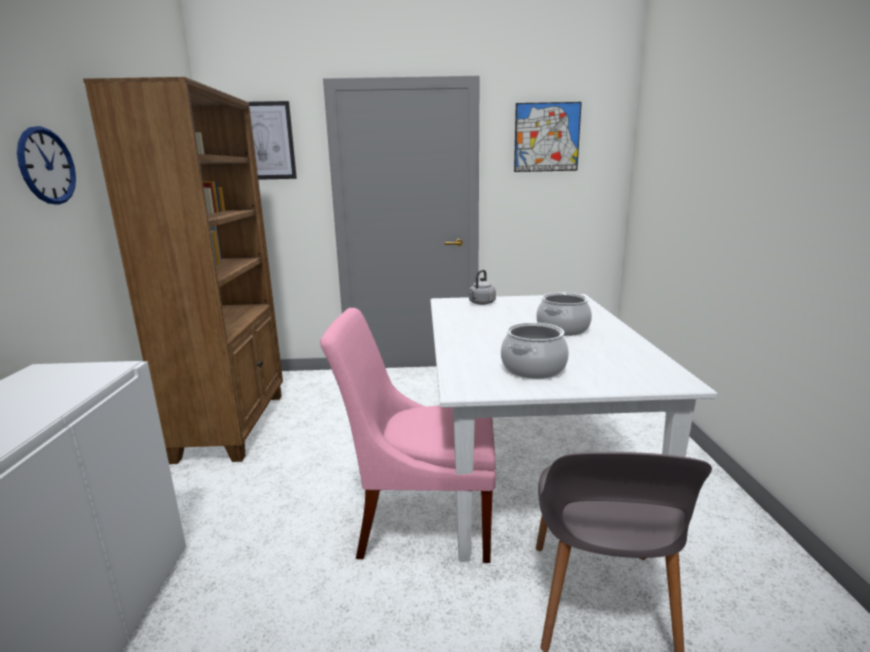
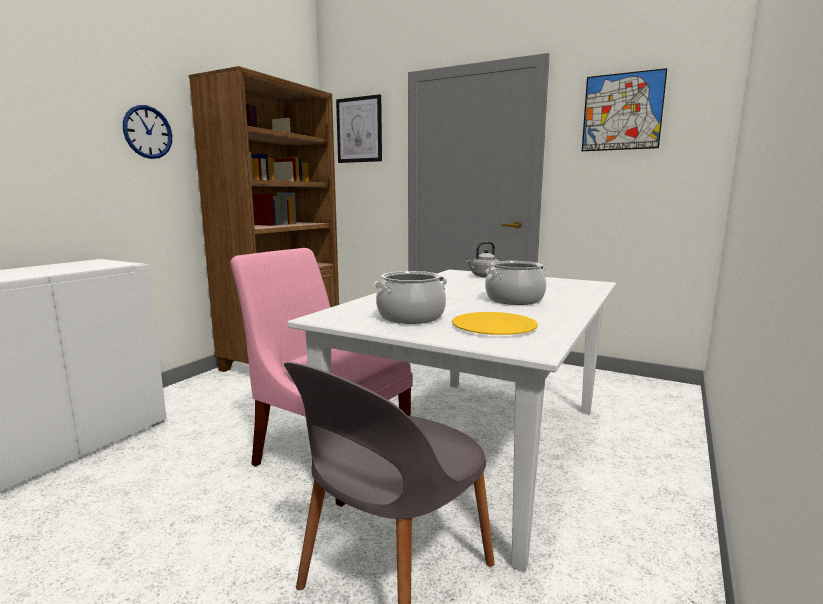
camera: 30 degrees right, 5 degrees down
(610, 364) = (494, 326): none -> yellow plate

